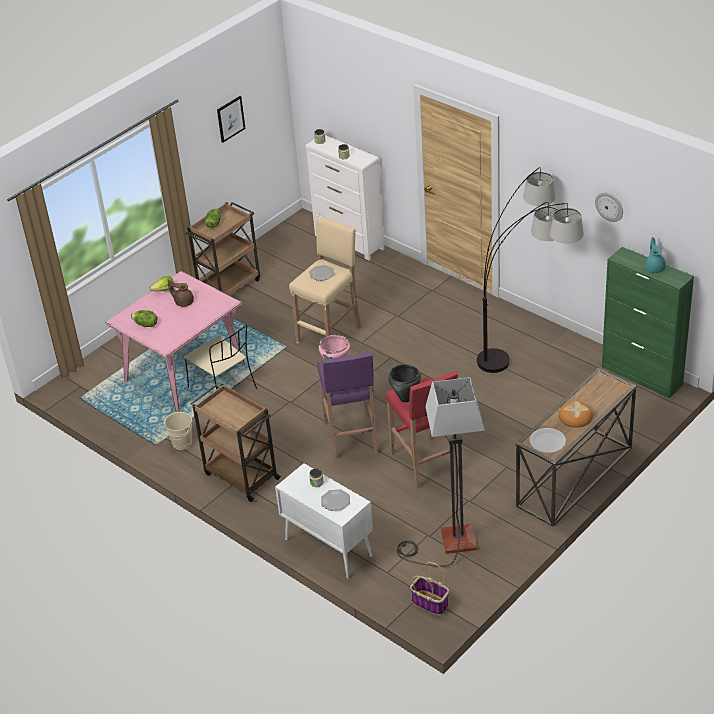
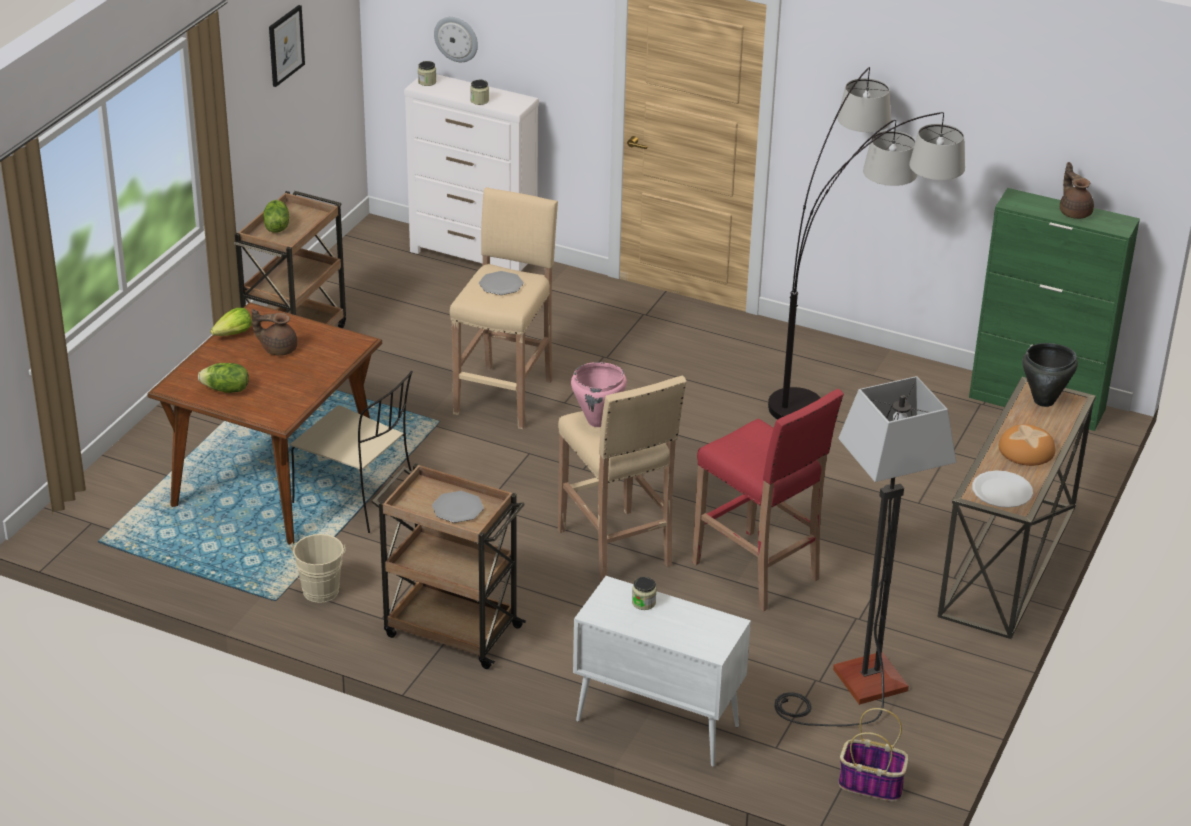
camera: 20 degrees left, 5 degrees down
(185, 372) = (275, 479): pink dining table -> brown dining table
(335, 501) = (691, 627): plate -> plate (458, 508)
(351, 438) = (616, 549): purple stool -> beige stool
(406, 398) = (739, 454): black cooking pot -> black cooking pot (1044, 401)
(609, 206) = (985, 123): wall clock -> wall clock (456, 38)
(654, 267) = (1074, 212): turquoise teapot -> brown teapot

